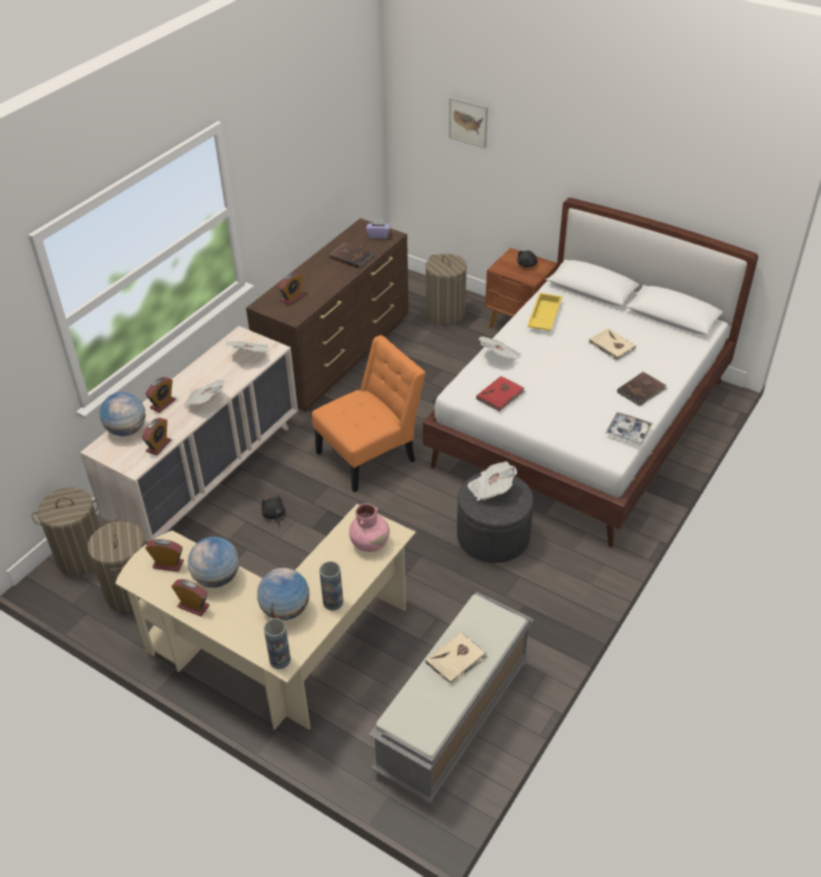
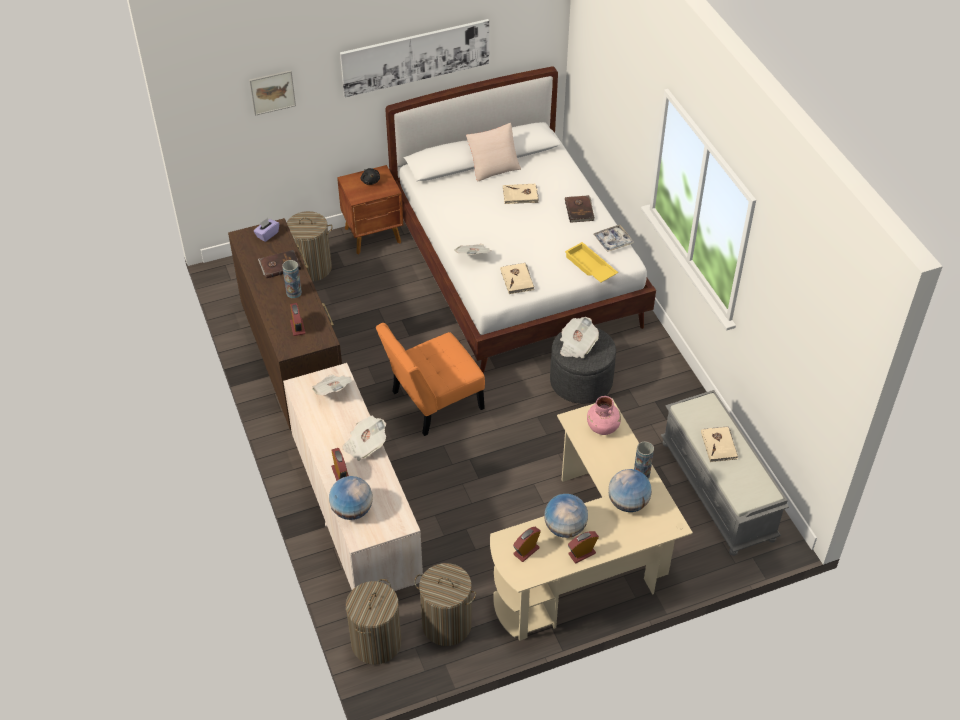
camera: 55 degrees left, 5 degrees up
(158, 446) = (392, 498): alarm clock -> none
(274, 515) = (444, 494): black plush toy -> none
(280, 659) = (671, 527): vase -> vase (294, 292)
(370, 454) = (432, 402): orange chair -> orange chair turned 120 degrees counterclockwise
(500, 395) = (517, 279): red book -> beige book
(543, 316) = (451, 208): yellow tray -> yellow tray (589, 267)
(608, 158) = (415, 57): none -> picture
(627, 314) = (493, 167): none -> beige pillow

